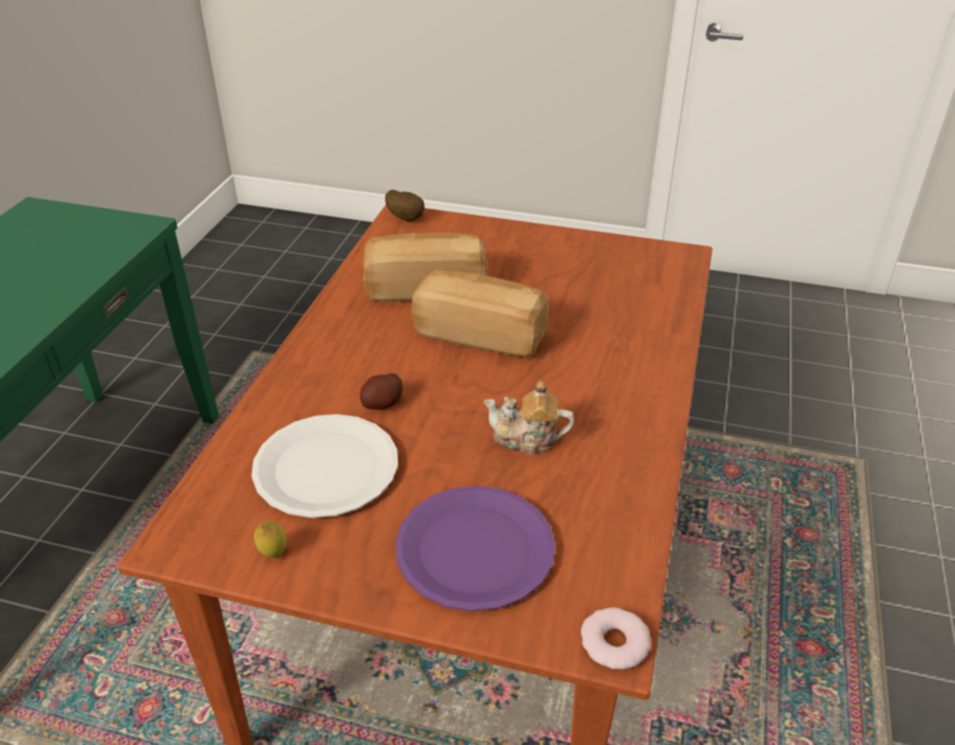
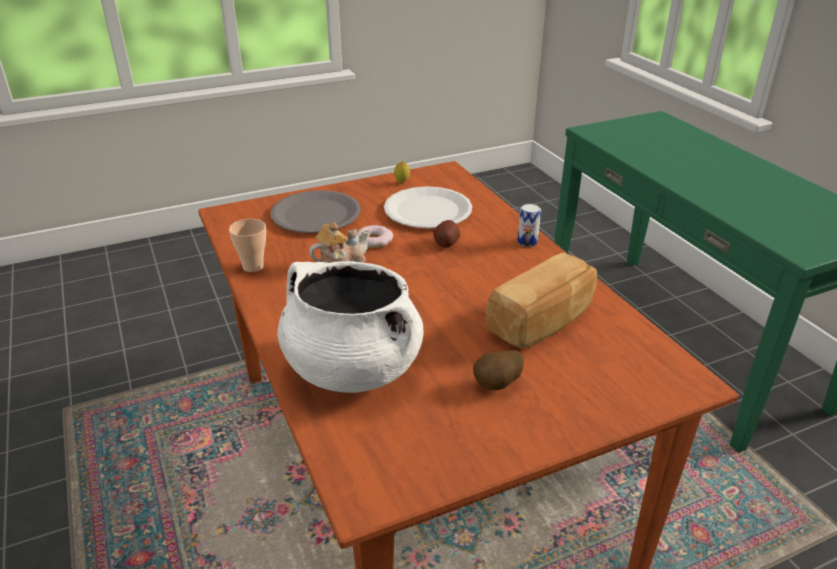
camera: 140 degrees right, 5 degrees down
(303, 361) = (527, 242): none -> can
(406, 218) = (683, 382): potato -> potato (497, 385)
(475, 549) = (315, 214): purple plate -> grey plate
(481, 334) = (450, 307): bread -> none
(614, 643) = (223, 213): donut -> donut (374, 240)
(623, 325) = (352, 368): none -> white cooking pot
(636, 488) = (253, 267): none -> cup

